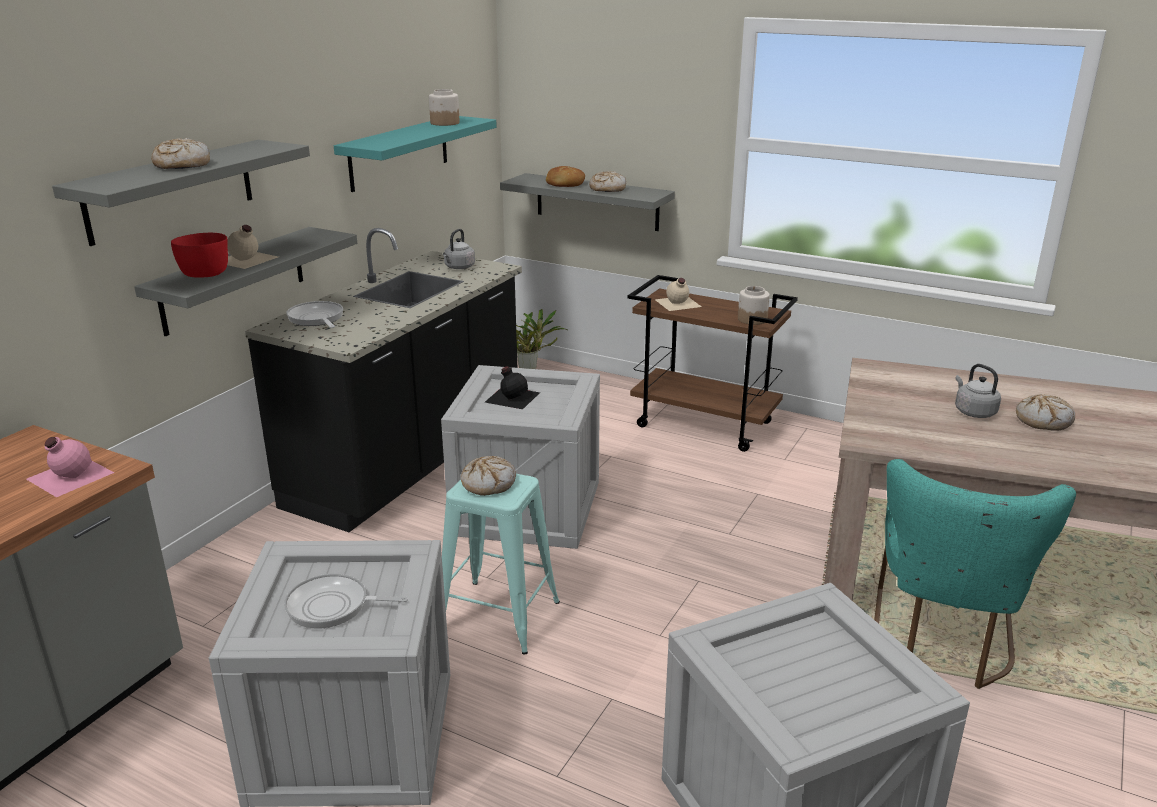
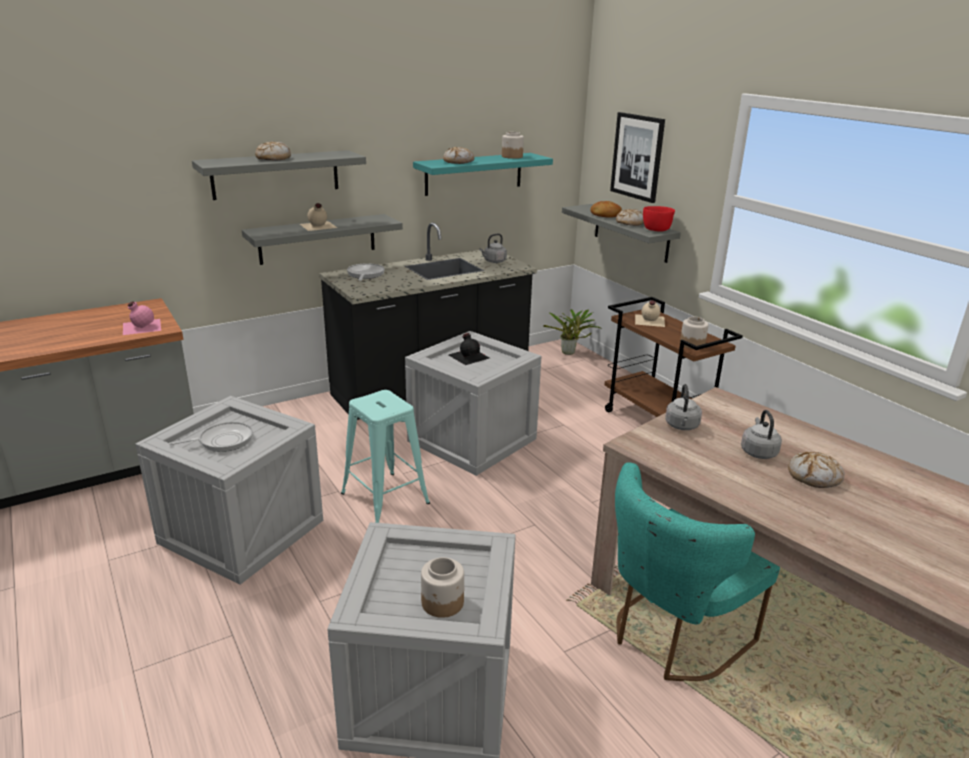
camera: 30 degrees right, 0 degrees up
(205, 274) = (283, 230): red bowl -> red bowl (656, 230)
(332, 607) = (222, 441): frying pan -> frying pan turned 120 degrees clockwise
(489, 483) = (380, 401): bread -> bread (458, 162)
(594, 105) = (637, 157): none -> picture
(852, 688) = (442, 603): none -> jar
(880, 407) = (682, 426): none -> grey kettle

